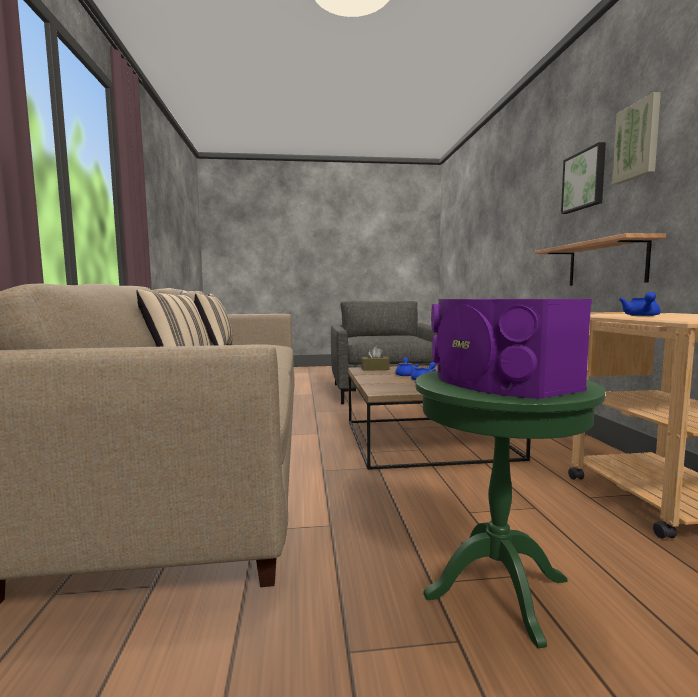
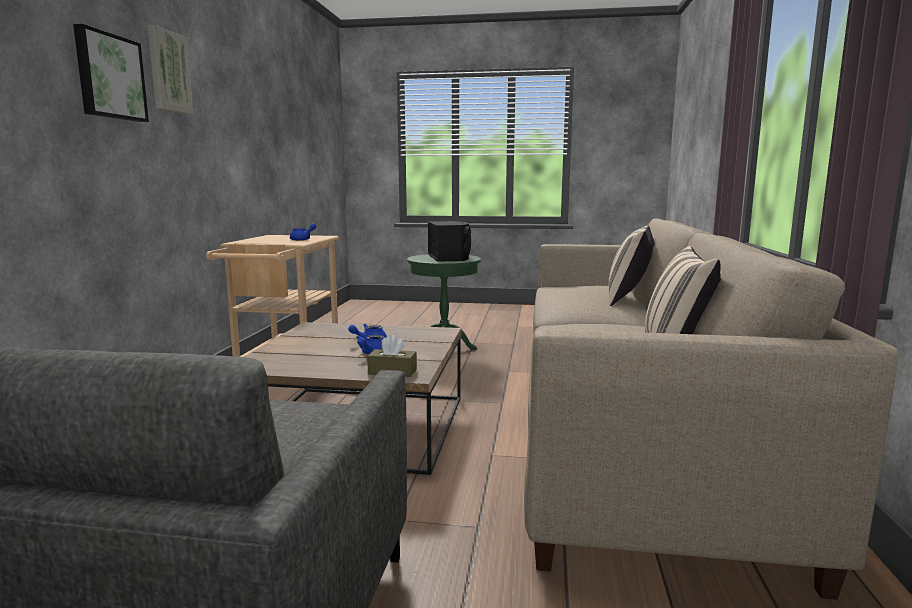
camera: 165 degrees left, 5 degrees up
(495, 382) = (449, 257): purple speaker -> black speaker
(606, 264) = (157, 199): shelf -> none

